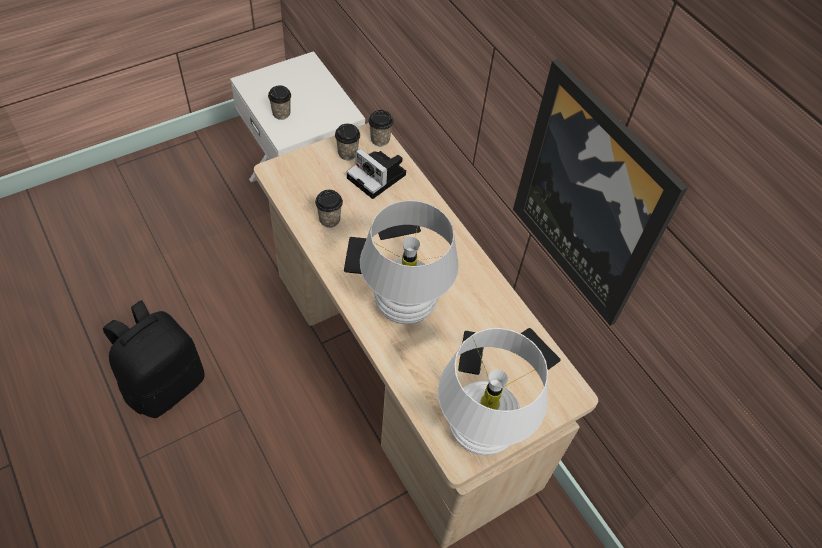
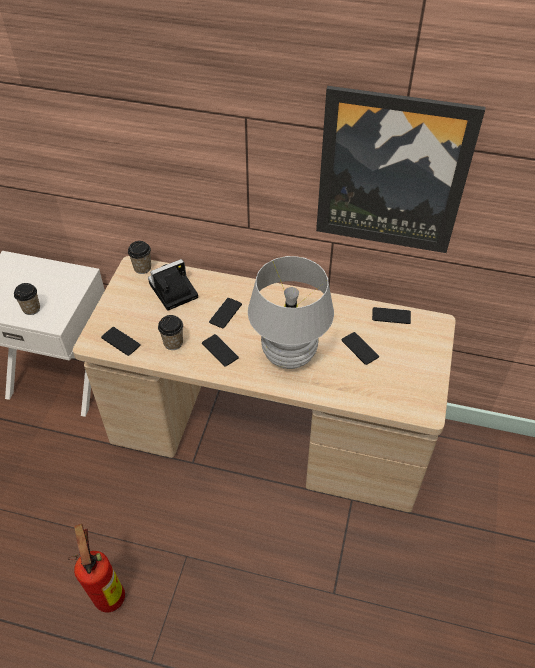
camera: 40 degrees left, 5 degrees down
(165, 384) = (109, 593): black backpack -> fire extinguisher
(294, 187) = (121, 341): none -> phone
(347, 153) = (131, 292): cup -> none
(378, 177) = (172, 292): camera -> camera turned 150 degrees clockwise
(480, 431) = (418, 387): white table lamp -> none

